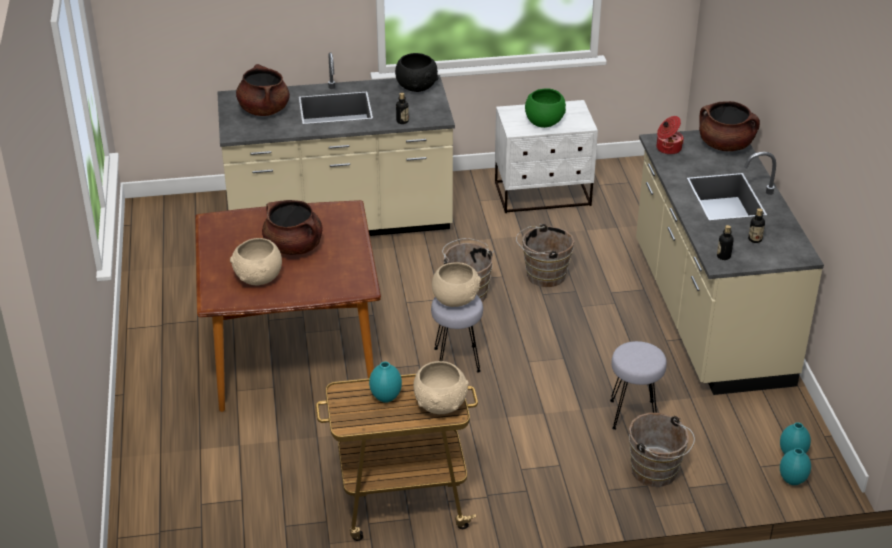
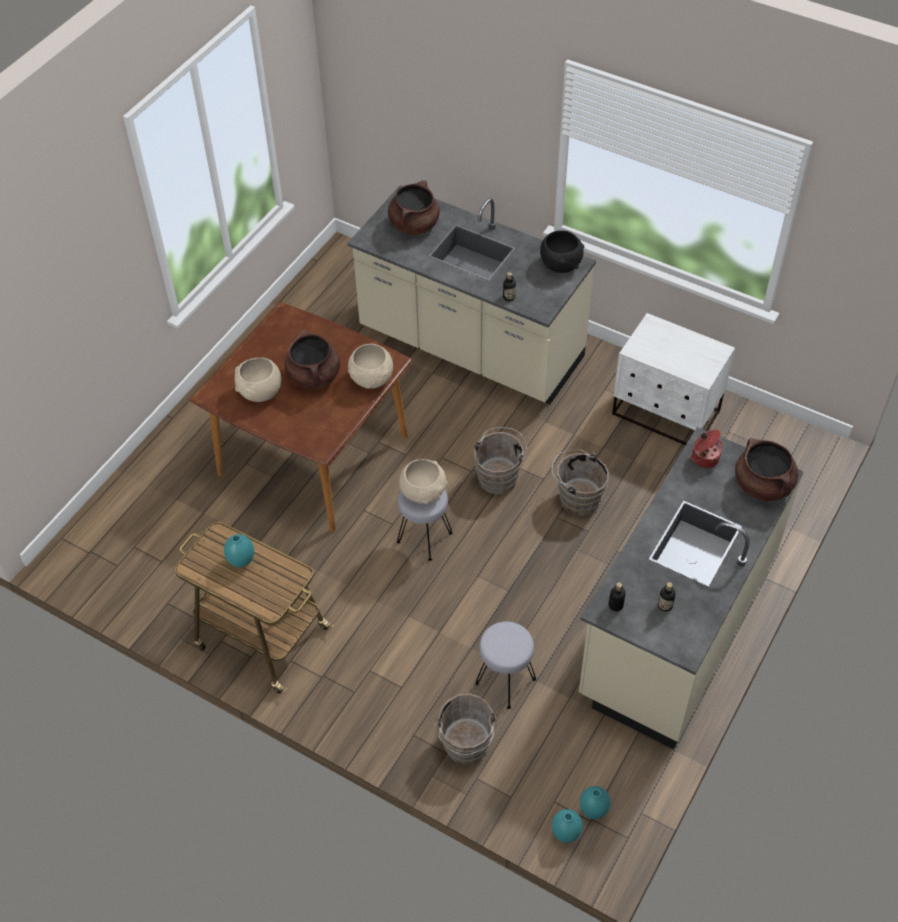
camera: 40 degrees right, 15 degrees up
(441, 405) = (270, 594): beige bowl -> beige bowl (372, 379)
(544, 122) = (670, 353): green bowl -> none

